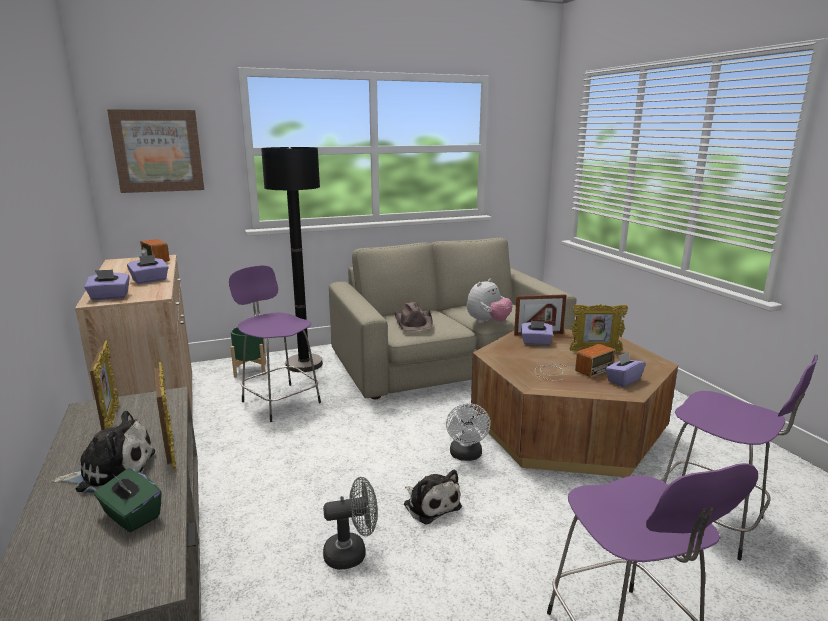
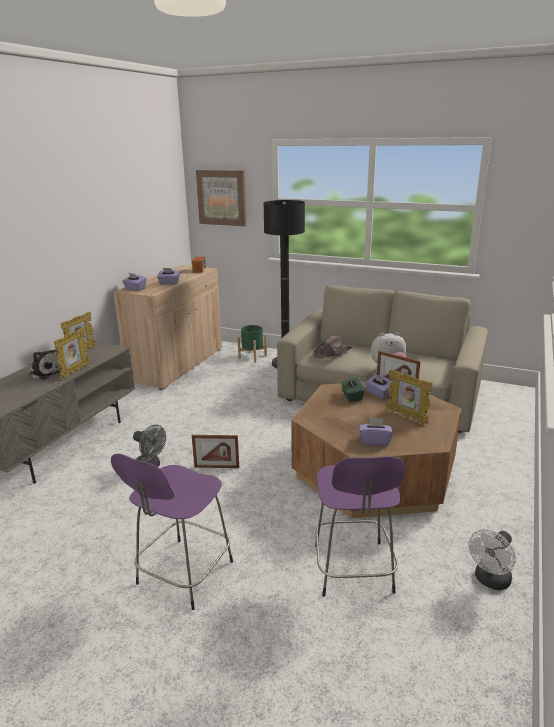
camera: 45 degrees right, 5 degrees up
(131, 516) = (26, 389): green tissue box -> green tissue box (351, 396)
(279, 401) = (238, 380): purple stool -> none
(430, 504) = (216, 467): plush toy -> picture frame
(466, 456) = (279, 455): white fan -> white fan (490, 581)
(570, 371) = (354, 420): radio -> none

